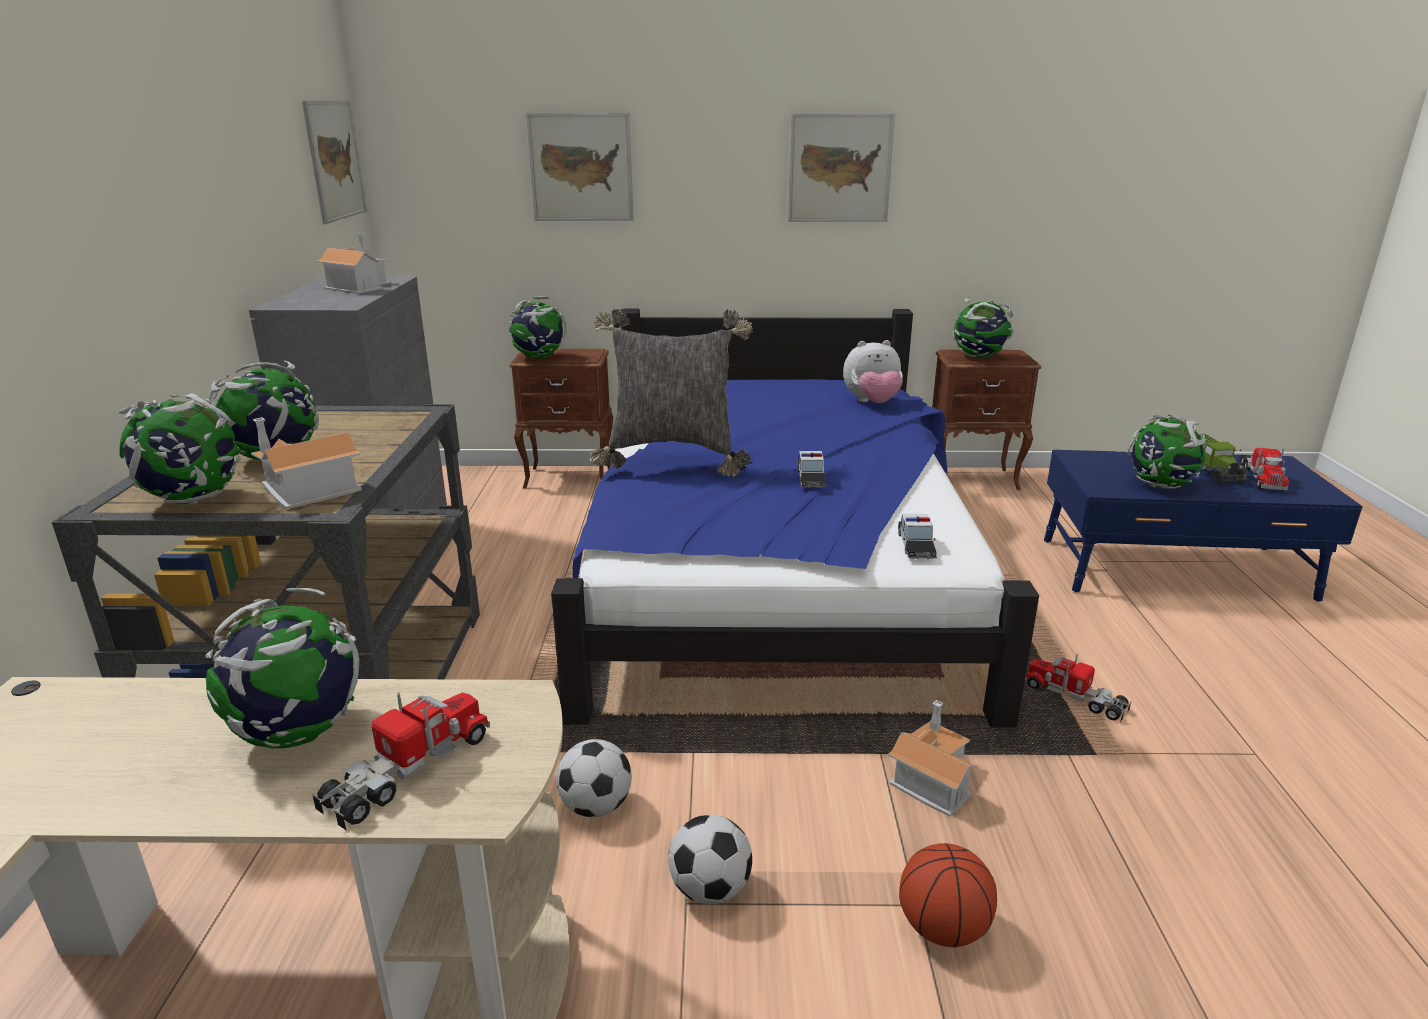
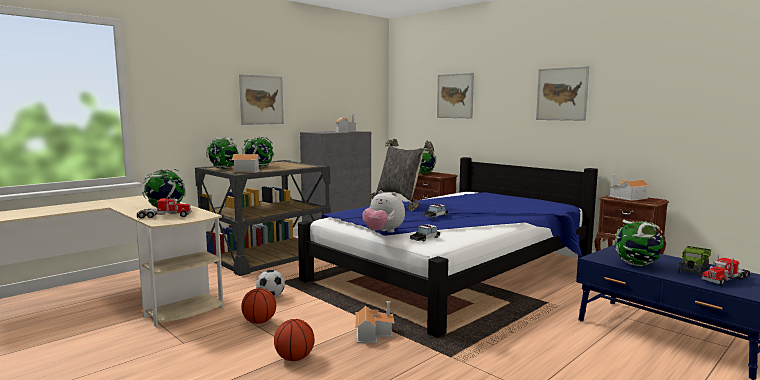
camera: 45 degrees right, 15 degrees down
(335, 160) = (368, 92): picture -> picture (261, 100)
(710, 889) = (259, 322): football -> basketball
(872, 403) = (539, 208): plush toy -> plush toy (383, 232)
(979, 357) = (626, 197): globe -> toy house
(1075, 697) = (486, 343): toy truck -> none

